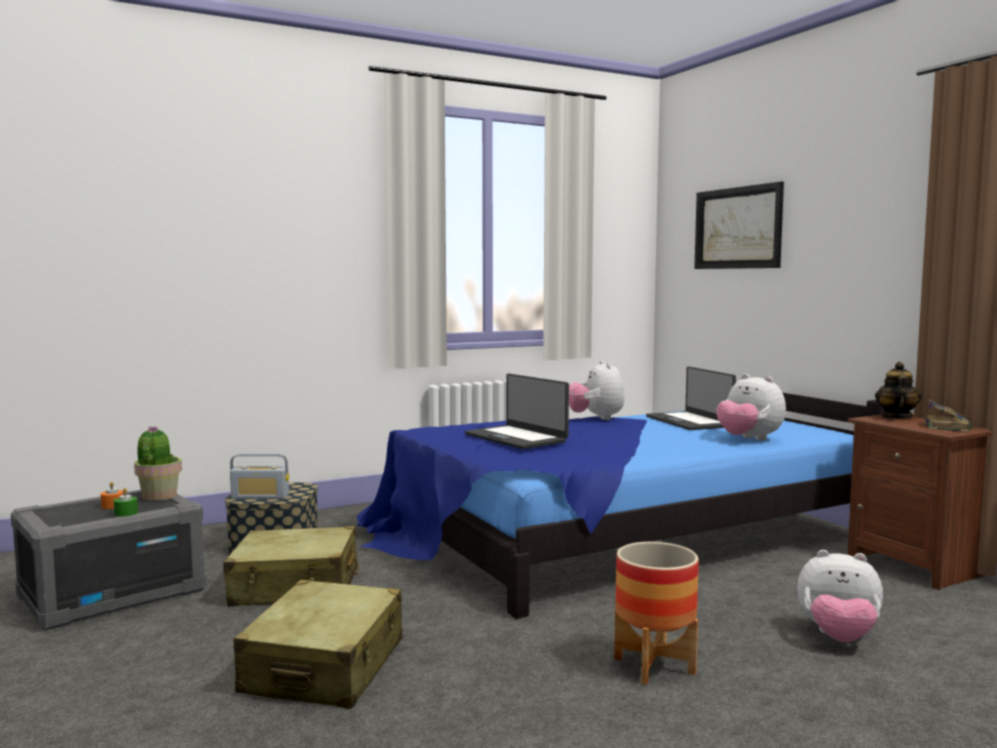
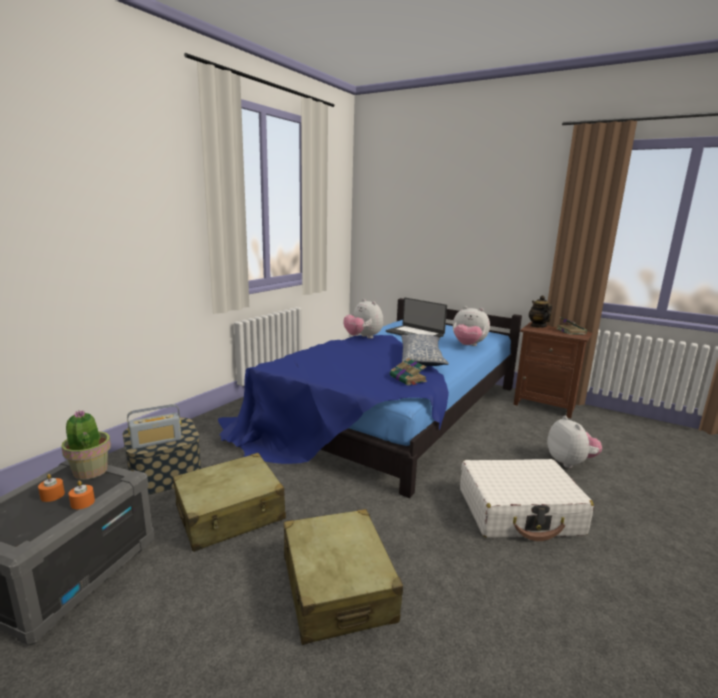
camera: 30 degrees left, 10 degrees up
(126, 513) = (82, 502): green candle -> orange candle
(516, 438) = (352, 365): laptop -> none
(565, 456) = (408, 379): none -> book
(637, 443) = (421, 358): none -> pillow
(655, 666) = (519, 512): planter -> white suitcase
(738, 228) = (419, 206): picture -> none
(838, 637) = (570, 462): plush toy -> plush toy turned 90 degrees counterclockwise

